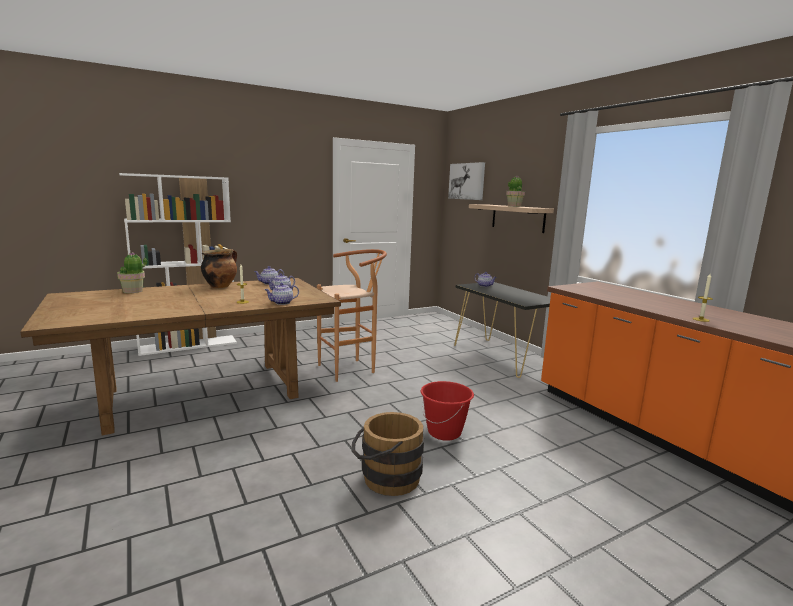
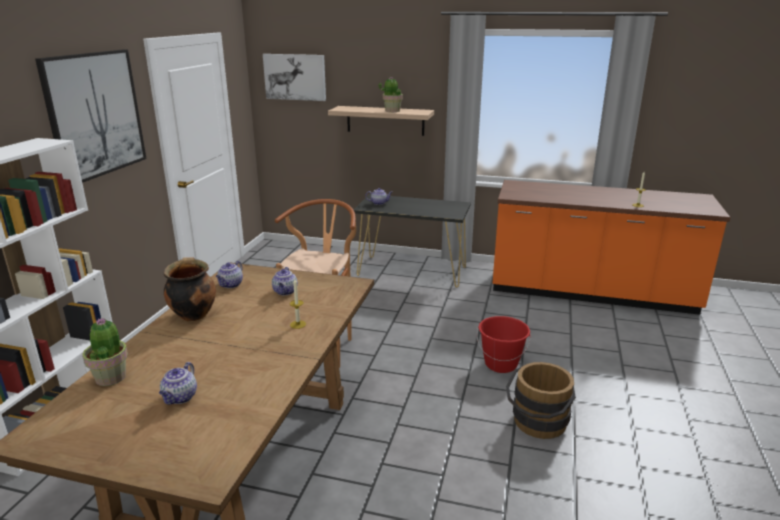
camera: 45 degrees left, 10 degrees up
(276, 176) = (95, 114): none -> picture
(282, 303) = (337, 306): teapot -> teapot (180, 398)

